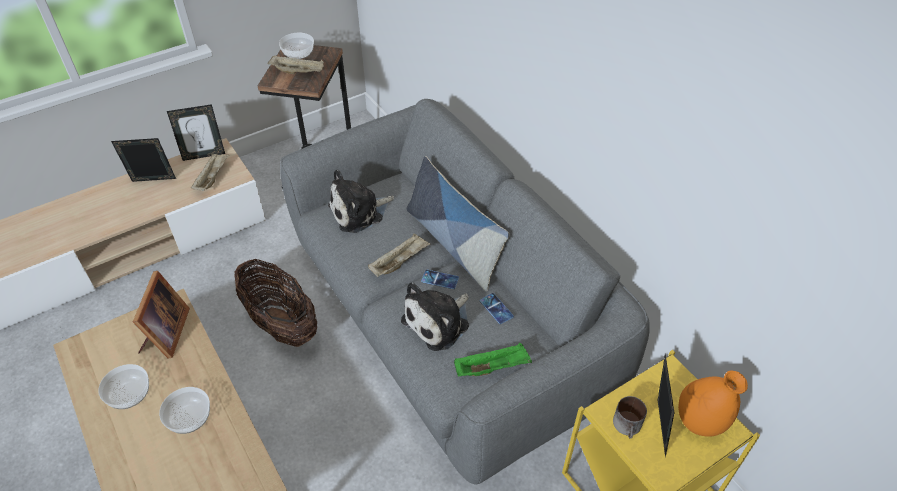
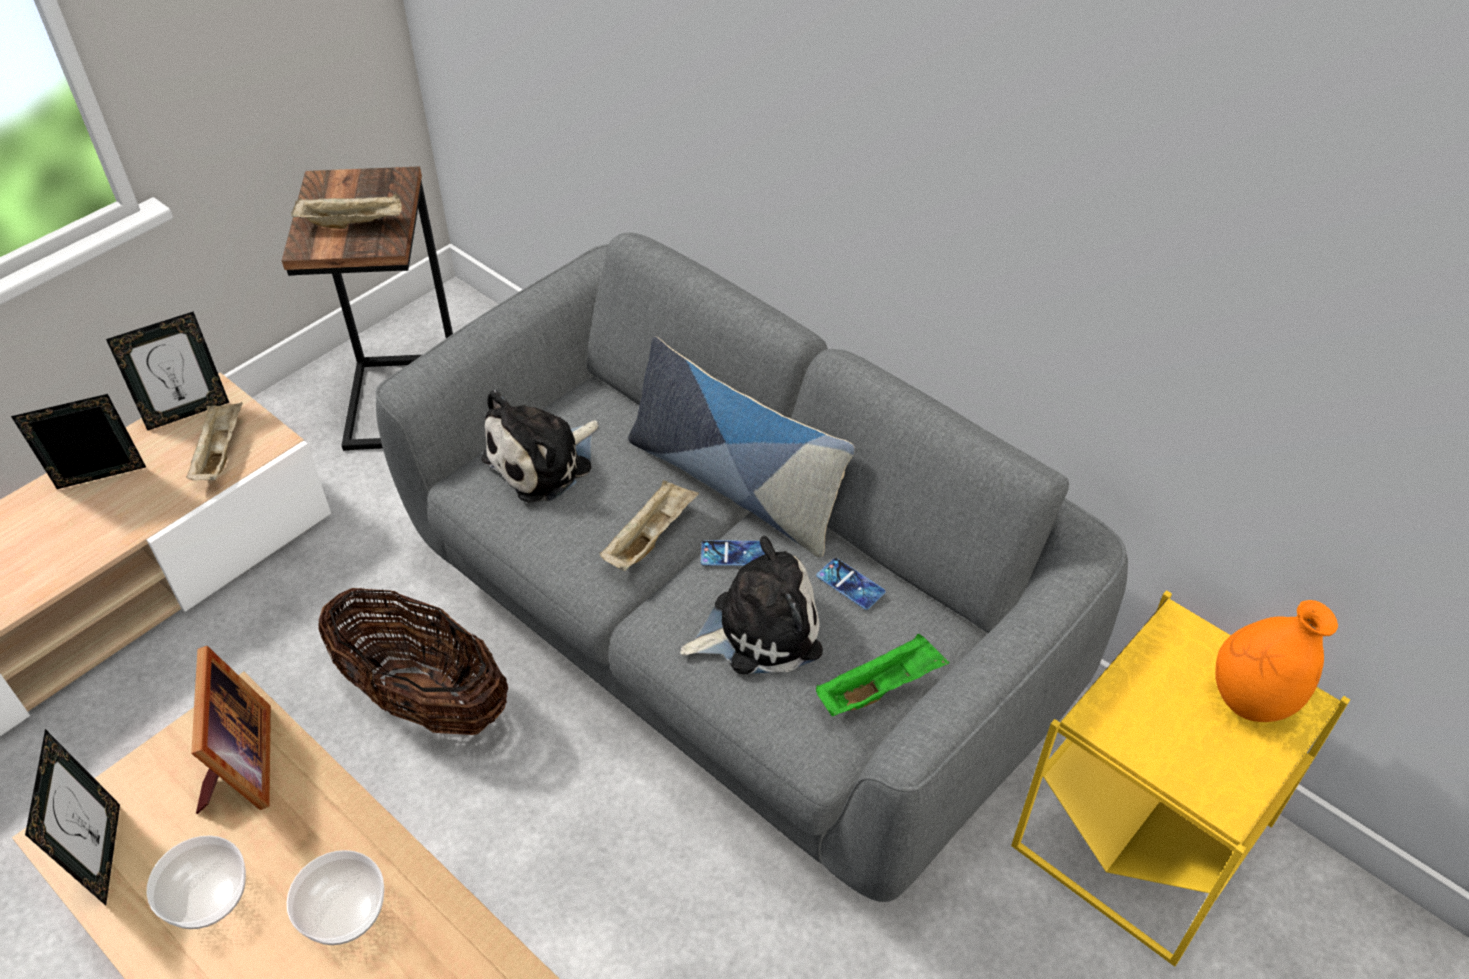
camera: 15 degrees left, 0 degrees up
(297, 53) = (338, 189): bowl -> none
(439, 322) = (759, 629): plush toy -> plush toy turned 135 degrees counterclockwise
(628, 426) = (1142, 735): mug -> none
(656, 427) = (1186, 726): picture frame -> picture frame (103, 855)

